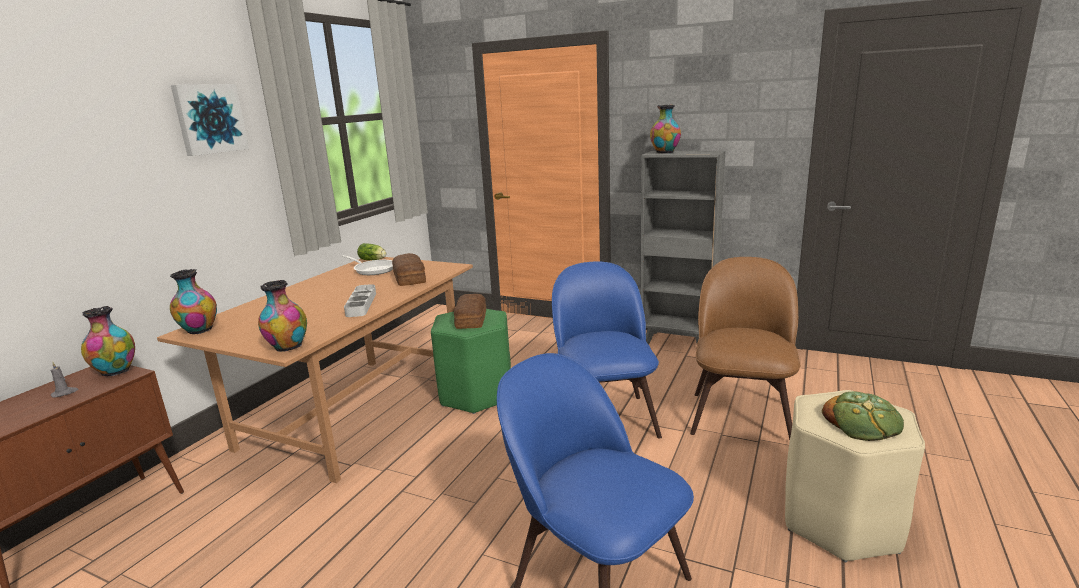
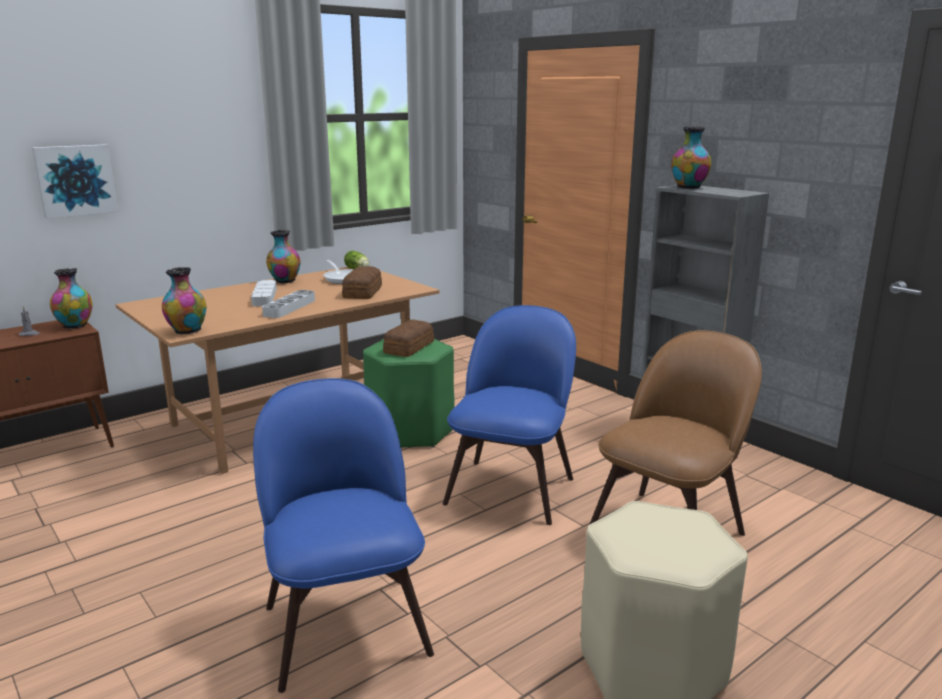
camera: 25 degrees right, 0 degrees up
(199, 330) = (147, 305): vase -> vase (284, 281)
(209, 119) = (207, 110): picture -> picture (75, 180)
(319, 299) = (264, 297): none -> grey tray
(862, 422) = (663, 544): bread -> none

